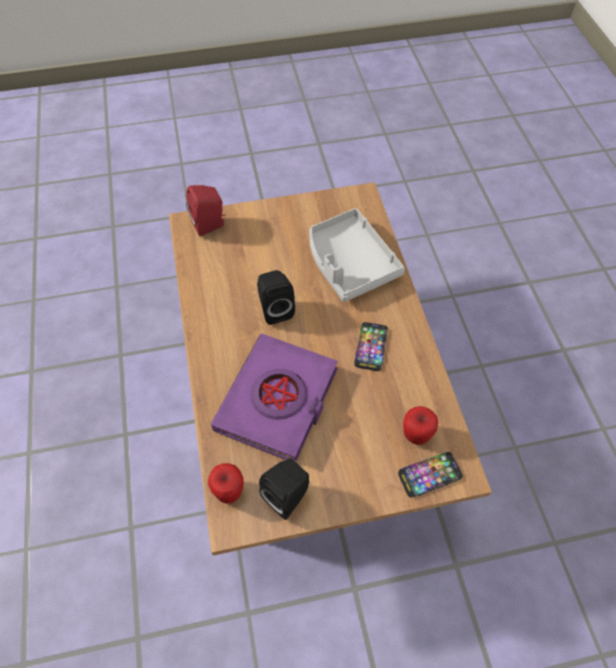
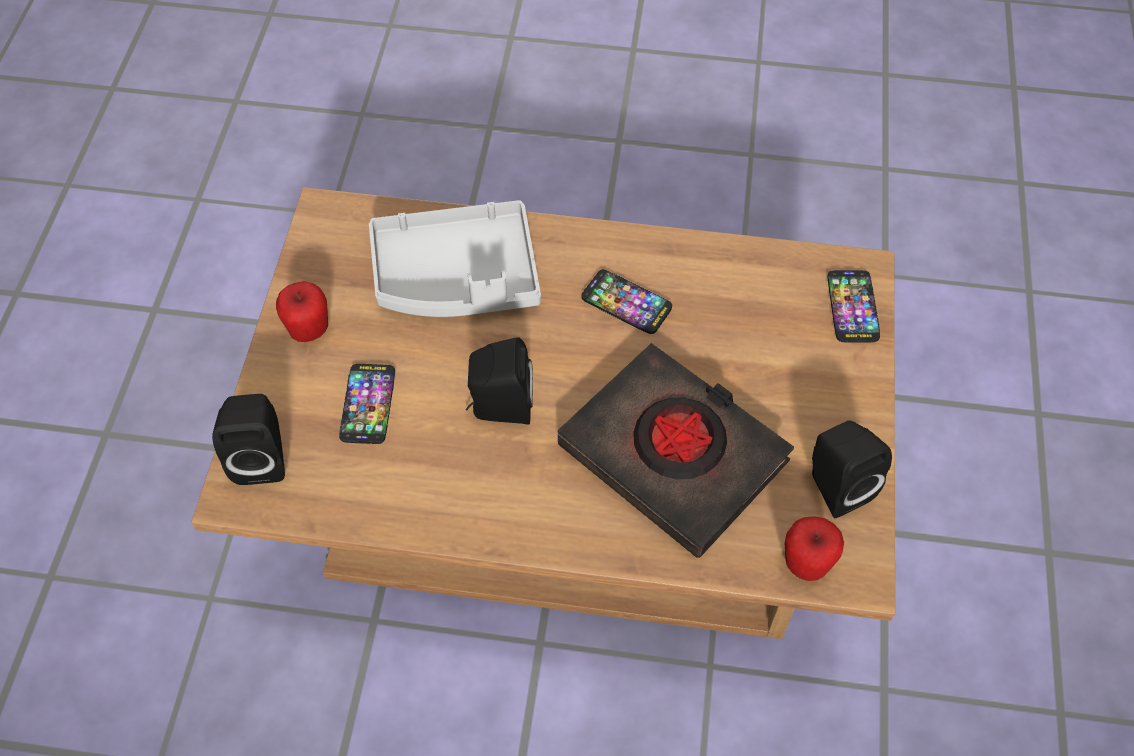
camera: 70 degrees left, 0 degrees up
(210, 225) = (262, 457): red speaker -> black speaker
(255, 254) = (368, 404): none -> phone
(278, 400) = (674, 454): purple book -> black book
(416, 434) = (789, 300): apple -> apple (309, 330)

